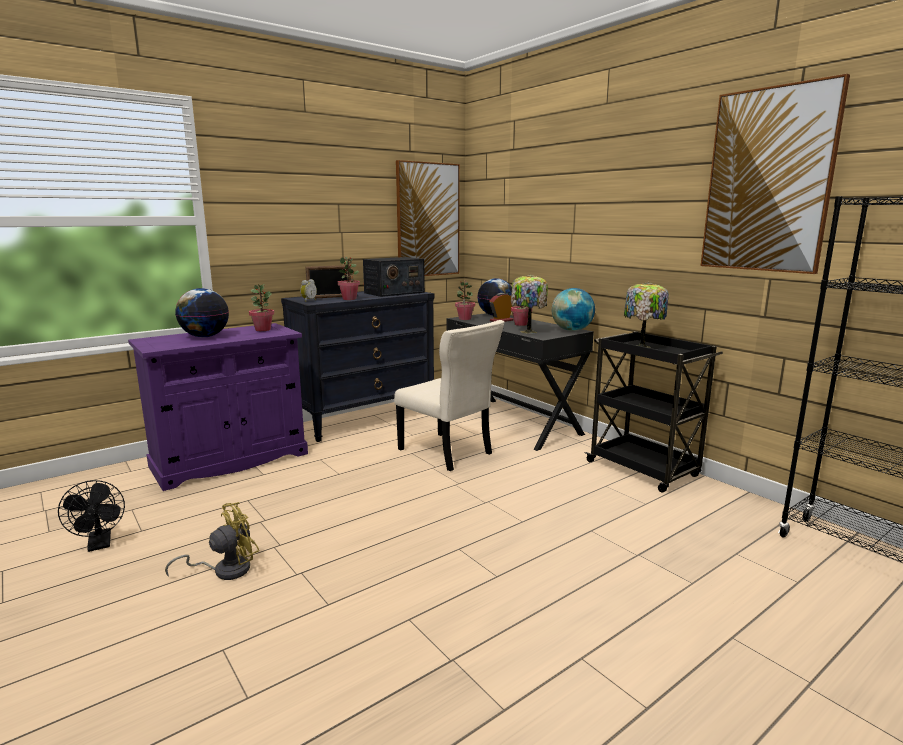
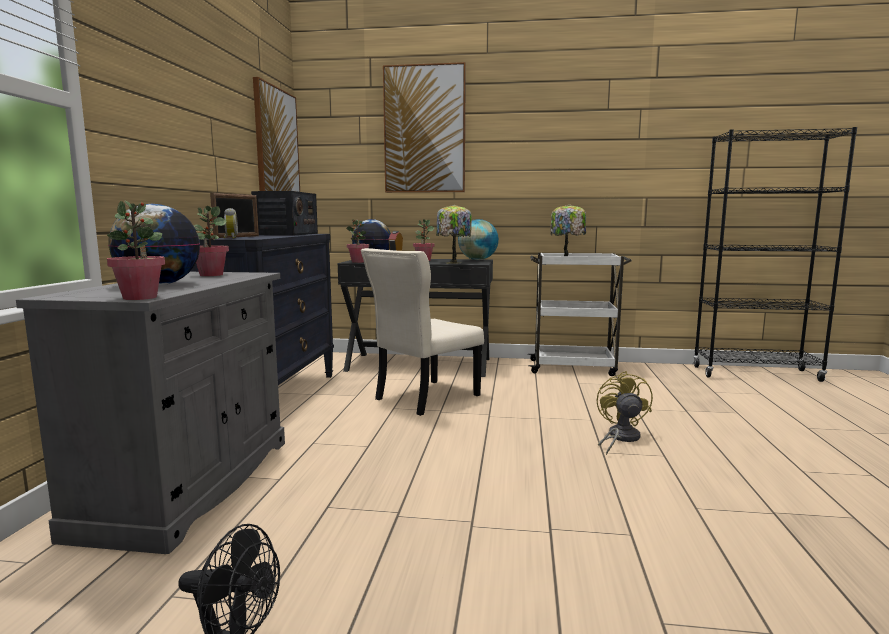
camera: 45 degrees left, 5 degrees down
(225, 570) = (481, 570): yellow fan -> yellow fan (620, 438)
(230, 460) = (190, 484): purple cabinet -> grey cabinet
(349, 299) = (272, 236): potted plant -> potted plant (140, 297)
(447, 453) = (424, 398): beige chair -> beige chair turned 135 degrees clockwise
(644, 470) = (573, 368): black cart -> white cart
(768, 181) = (641, 125): picture -> picture (424, 130)

